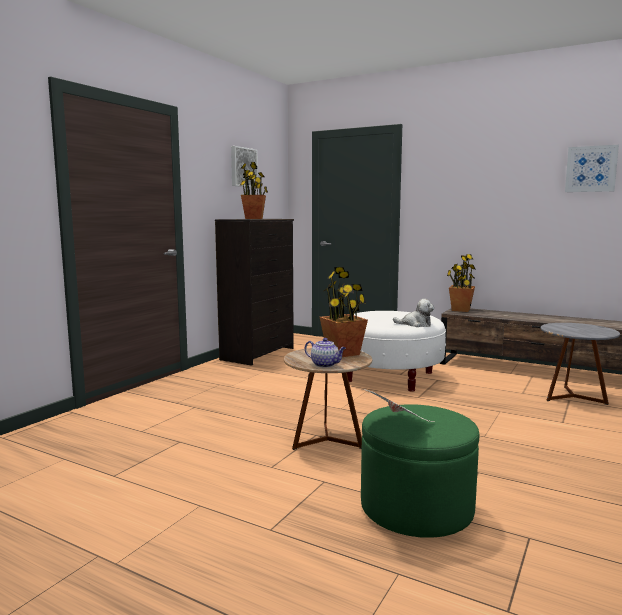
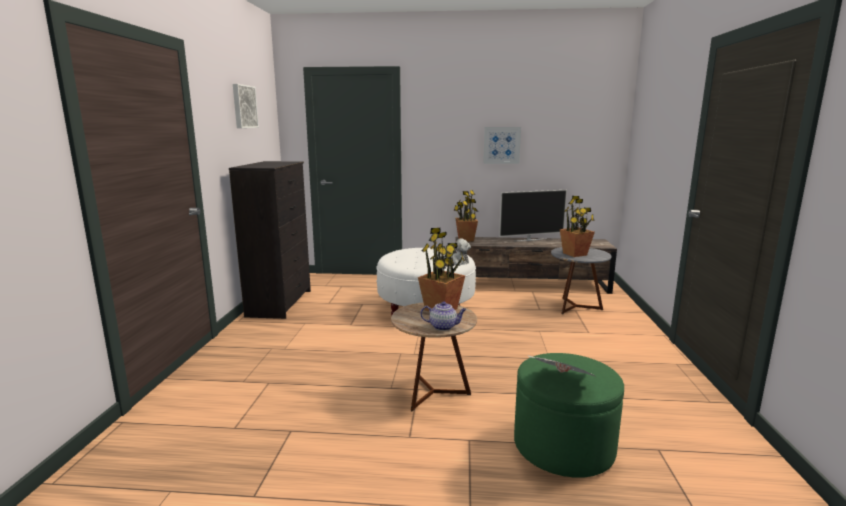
camera: 25 degrees left, 5 degrees up
(254, 218) = (267, 164): potted plant -> potted plant (575, 254)
(539, 316) = (530, 239): none -> television
(591, 169) = (565, 116): picture -> picture (501, 145)

